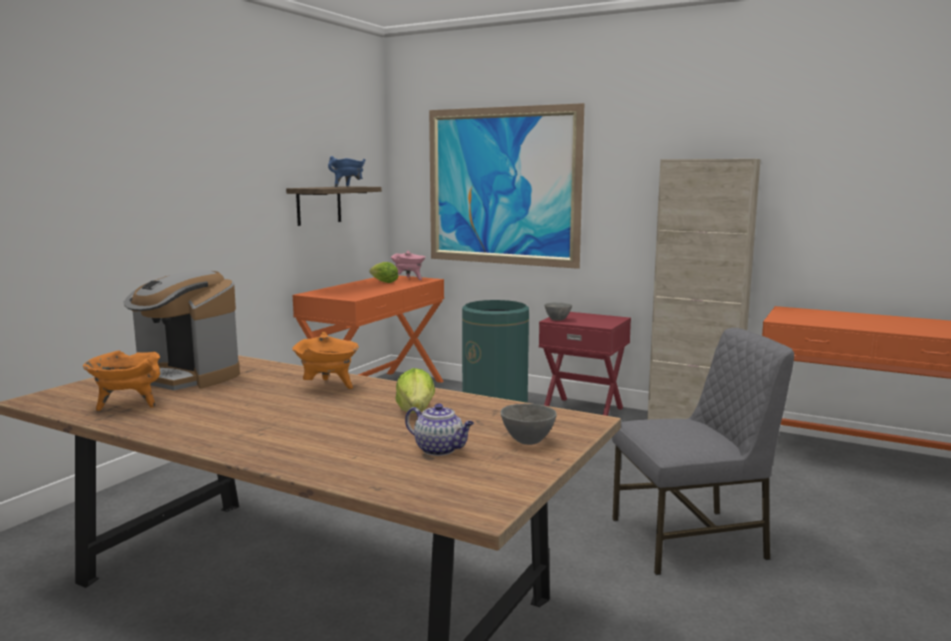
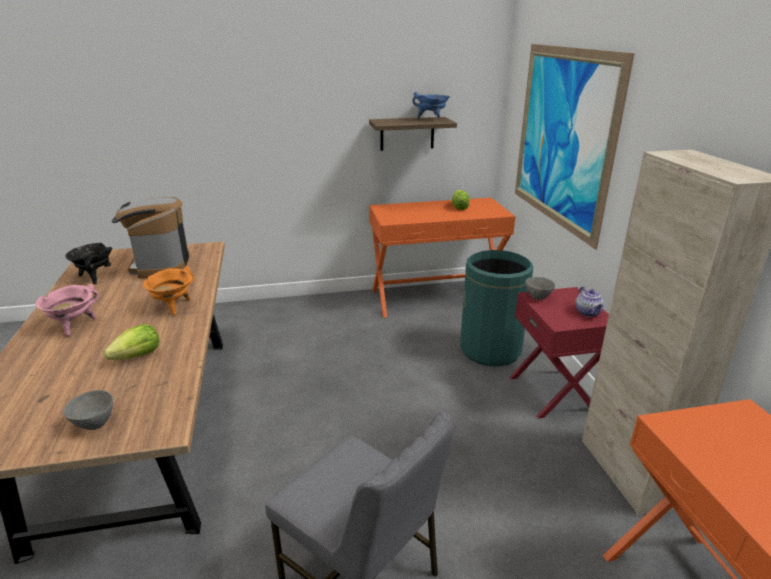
camera: 50 degrees right, 15 degrees up
(127, 405) = (95, 277): orange cooking pot -> black cooking pot
(409, 279) = (487, 209): pink cooking pot -> pink cooking pot (74, 326)
(440, 450) = (59, 397): teapot -> teapot (588, 313)

